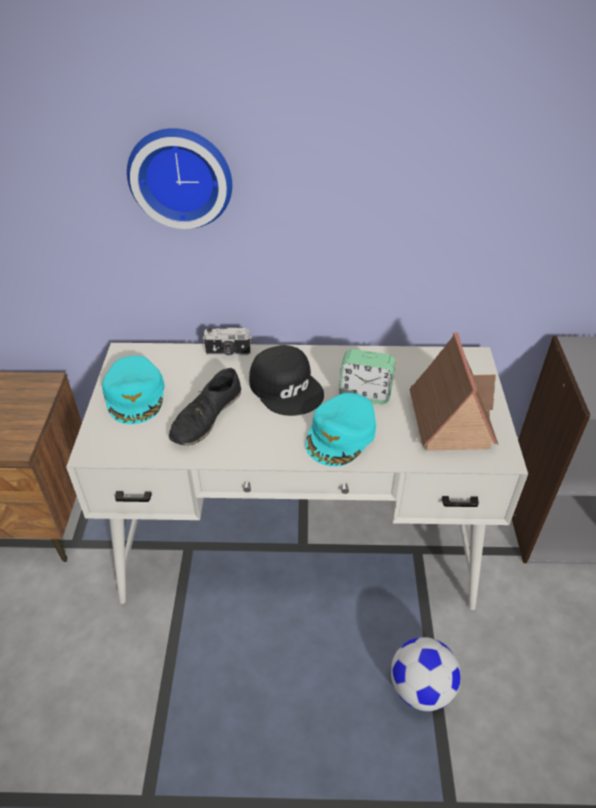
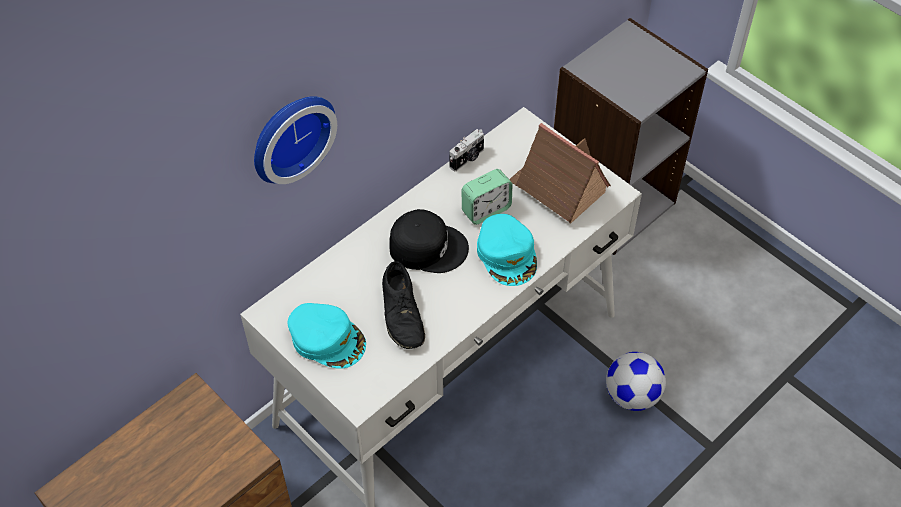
camera: 45 degrees left, 10 degrees up
(228, 353) = (348, 251): camera -> camera (467, 159)

